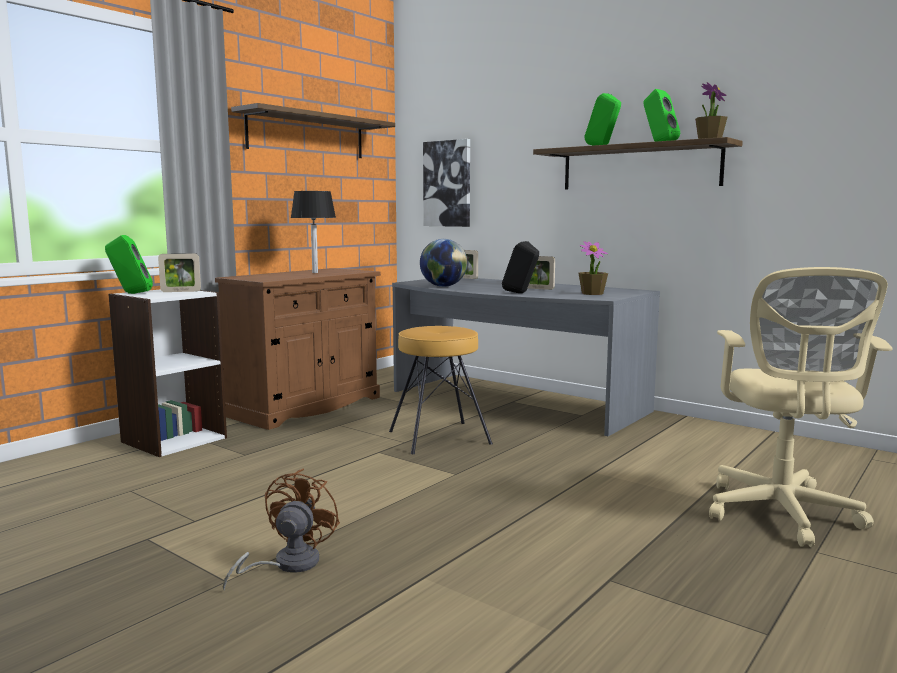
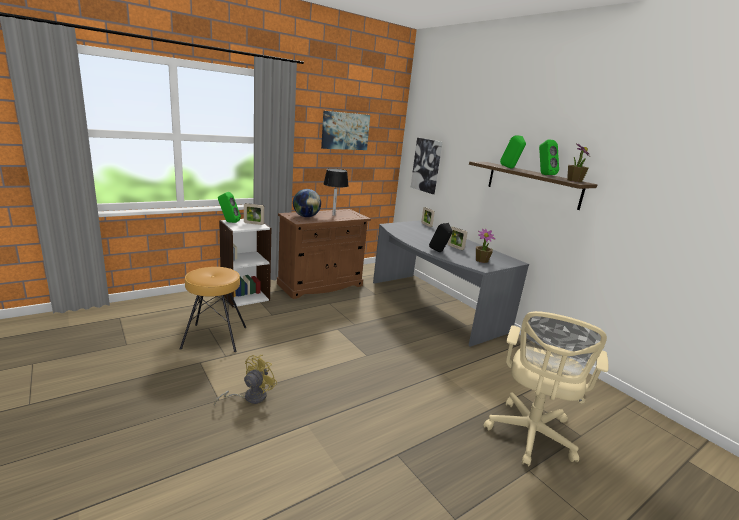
camera: 15 degrees right, 10 degrees up
(287, 565) = (250, 397): brown fan -> yellow fan
(307, 135) = (345, 131): shelf -> picture
(438, 437) = (375, 325): brown stool -> brown stool (214, 337)
(443, 286) = (403, 234): globe -> globe (306, 216)

